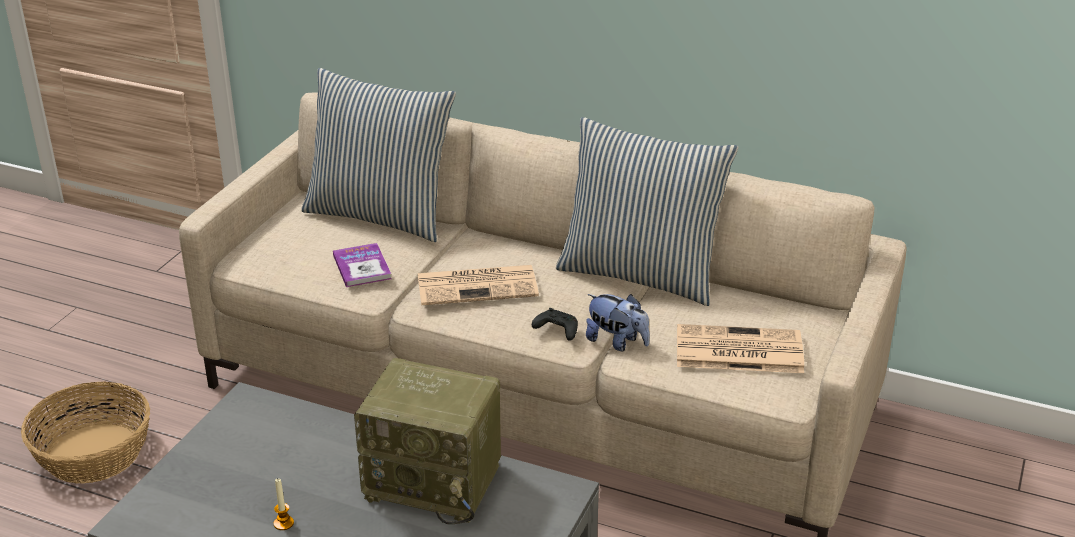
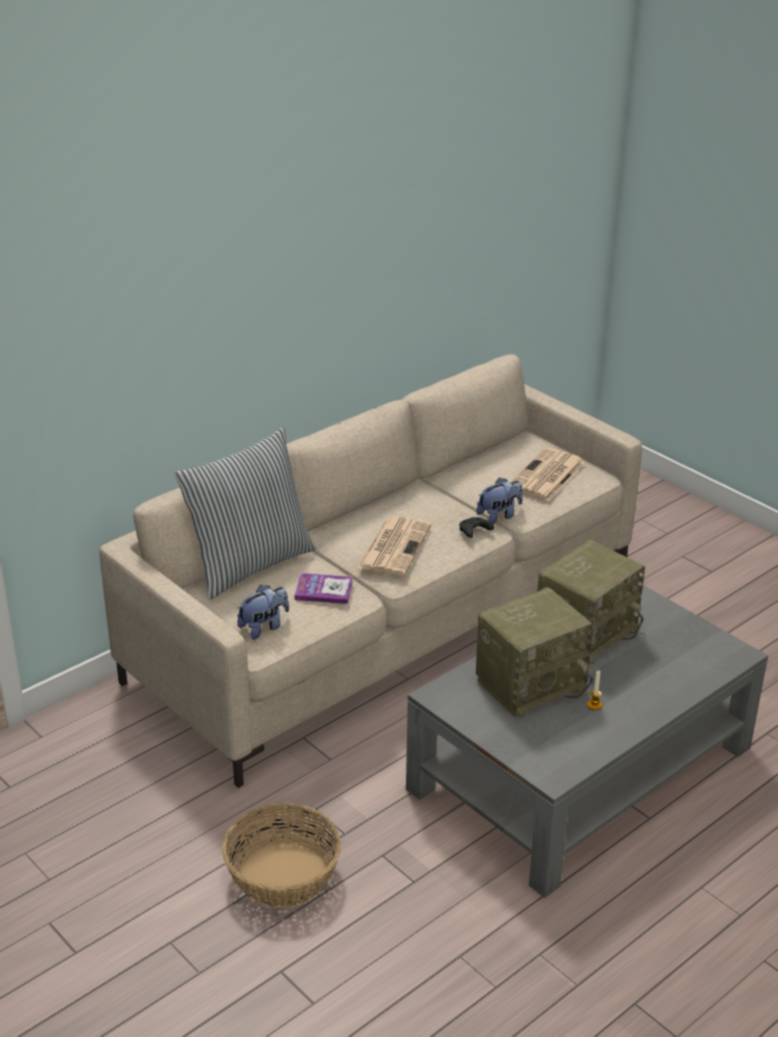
camera: 65 degrees left, 0 degrees up
(277, 254) = (264, 627): none -> plush toy
(302, 462) = (531, 683): none -> radio
(640, 274) = (429, 482): pillow -> none

